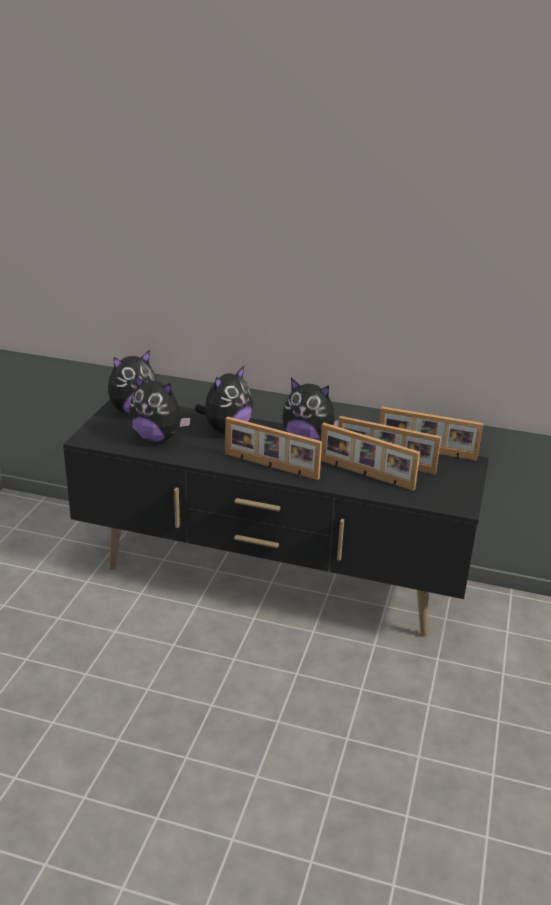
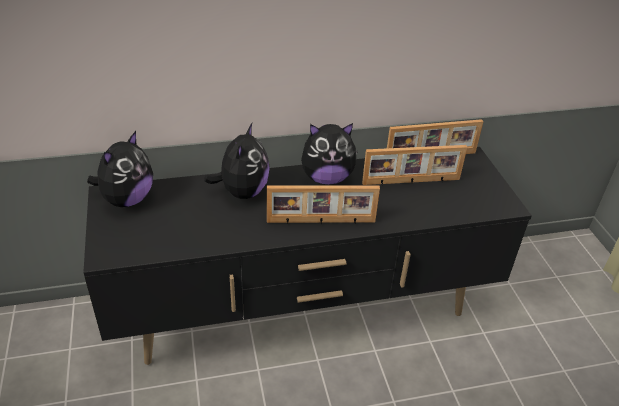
camera: 30 degrees left, 10 degrees up
(158, 438) = (183, 226): plush toy -> none
(365, 475) = (408, 201): picture frame -> none

